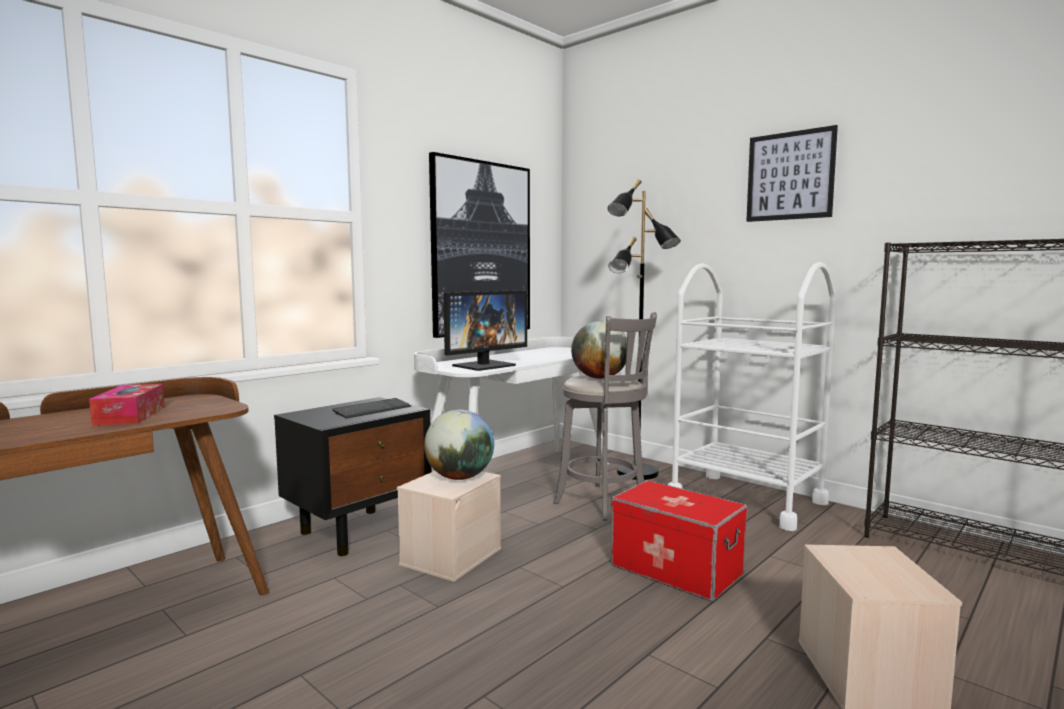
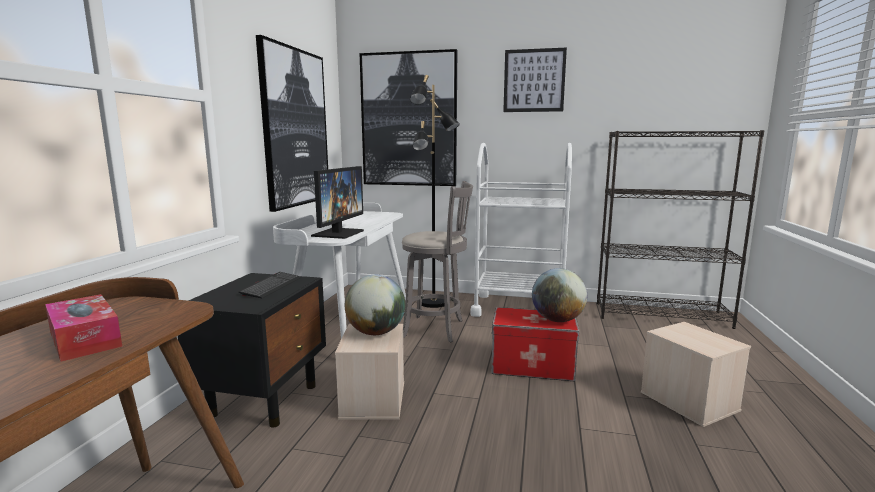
camera: 30 degrees left, 5 degrees up
(599, 378) = (431, 234): globe -> globe (557, 320)
(632, 236) = (409, 120): none -> picture

